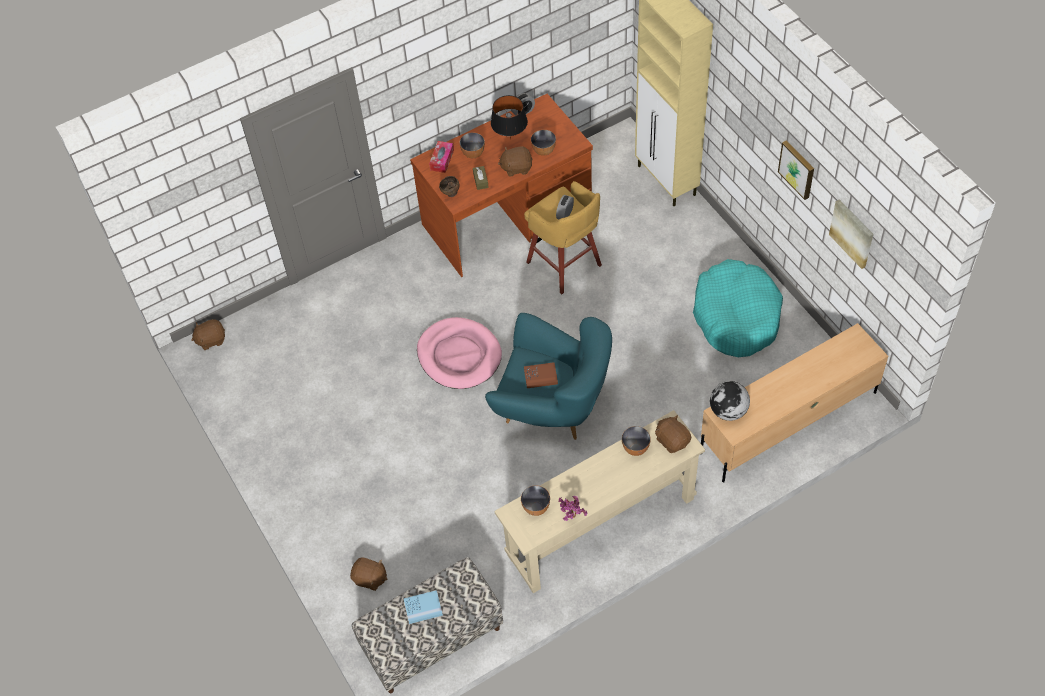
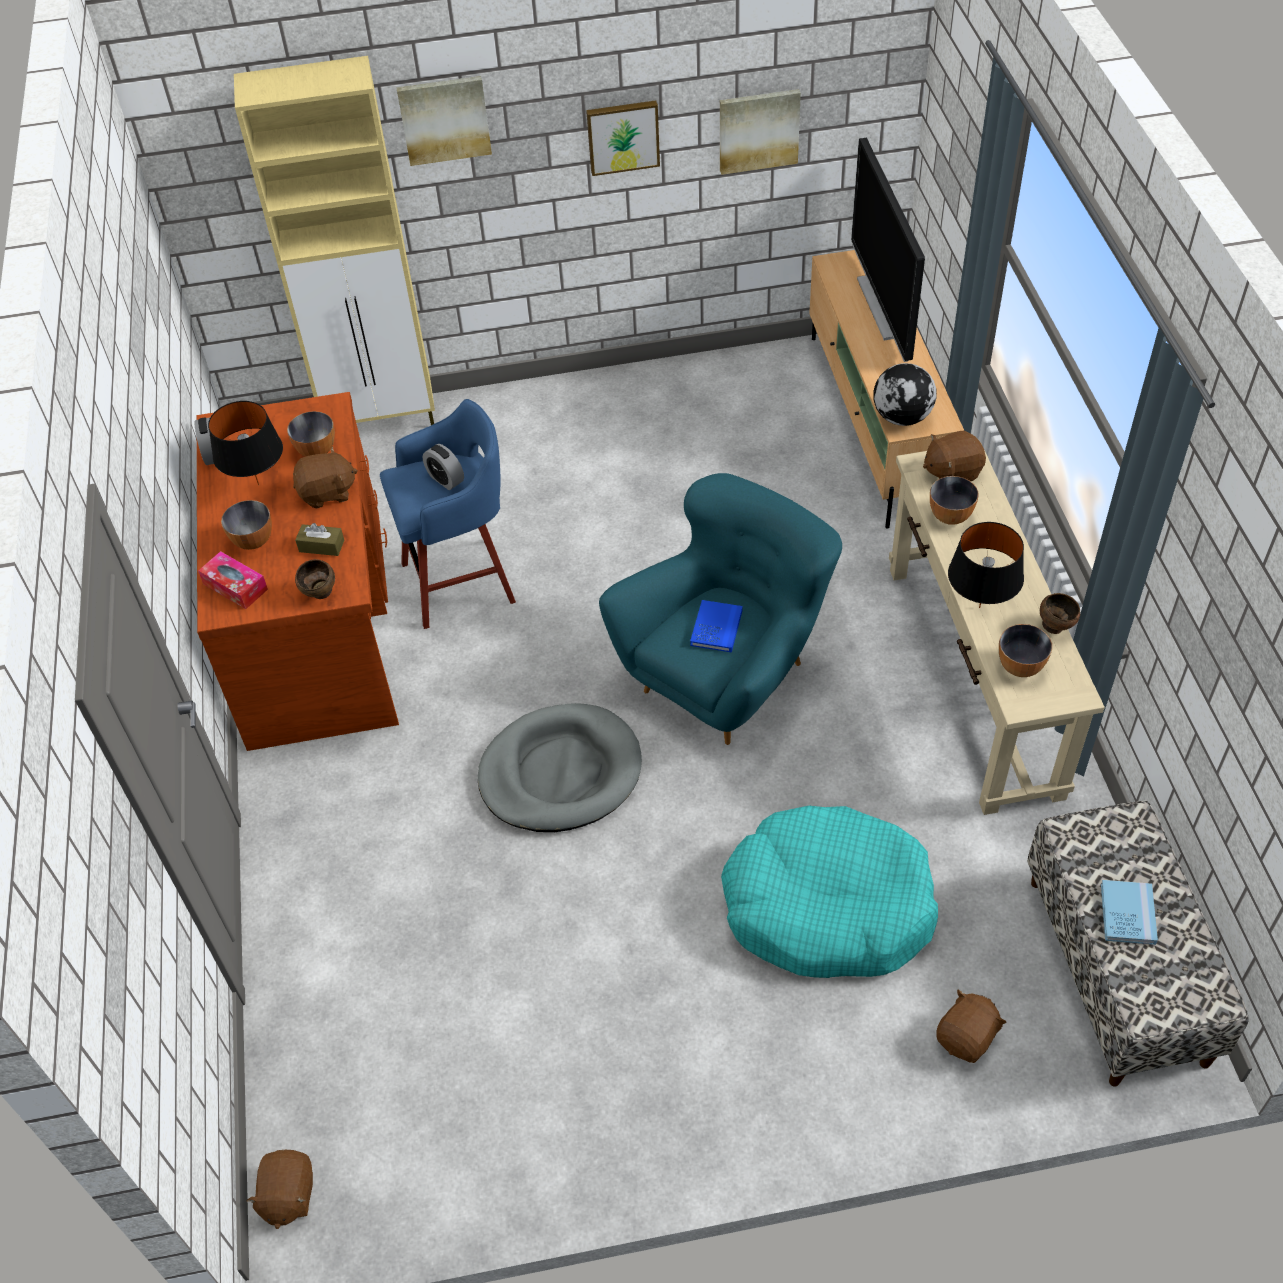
camera: 70 degrees left, 5 degrees down
(459, 355) = (560, 772): pink dog bed -> grey dog bed
(516, 168) = (327, 493): brown plush toy -> brown plush toy turned 120 degrees counterclockwise
(540, 376) = (716, 628): brown book -> blue book
(565, 265) = (462, 582): yellow stool -> blue stool
(571, 479) = (979, 607): none -> black table lamp
(572, 518) = (1055, 626): potted plant -> brown bowl
(734, 81) = (444, 119): none -> picture
(736, 316) = (671, 421): turquoise dog bed -> turquoise dog bed (827, 906)
(827, 375) = (885, 306): none -> television

